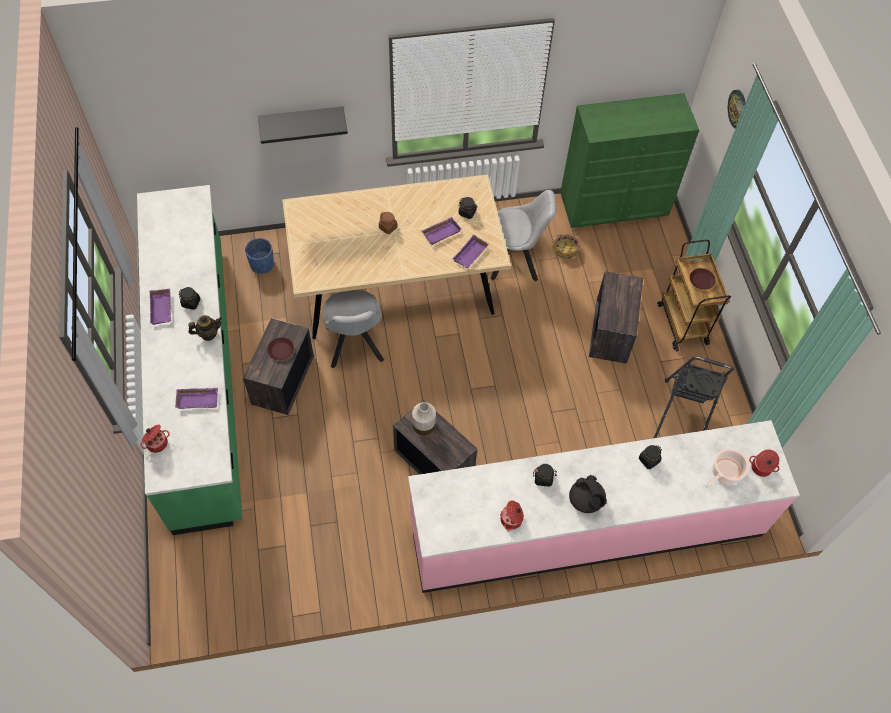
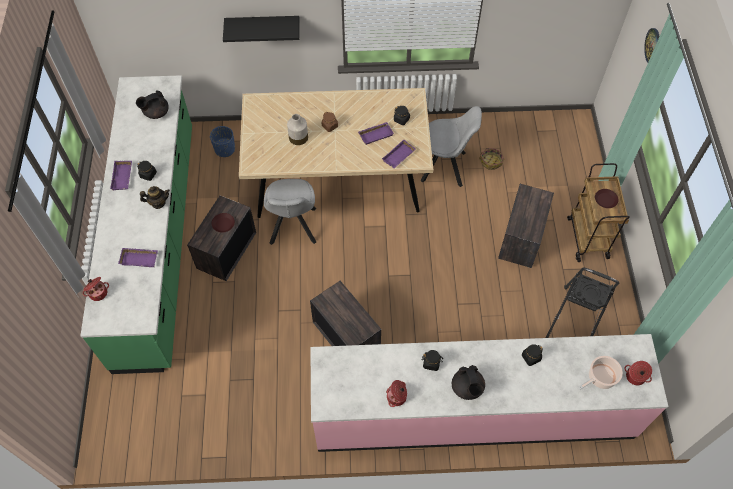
camera: 10 degrees right, 0 degrees up
(187, 231) = (156, 113): none -> black teapot
(423, 424) = (336, 302): beige vase -> beige vase (298, 137)
(614, 206) = (540, 128): green dresser -> none

